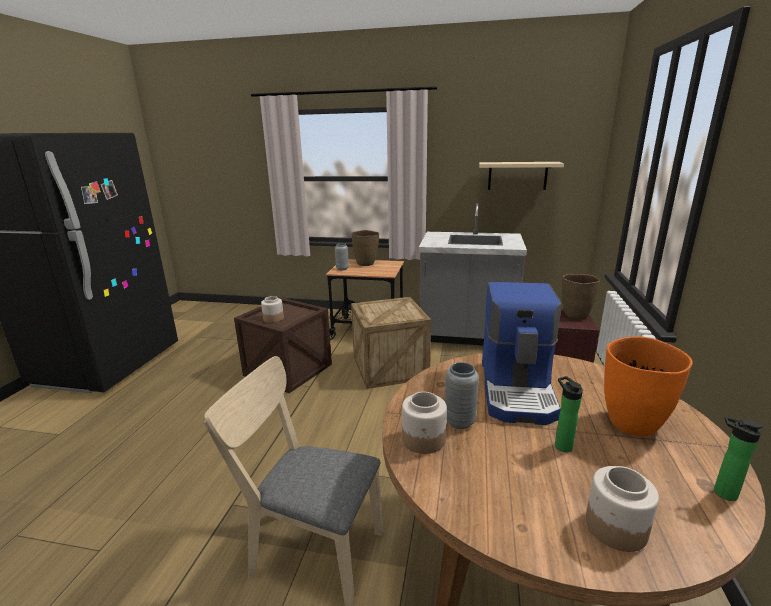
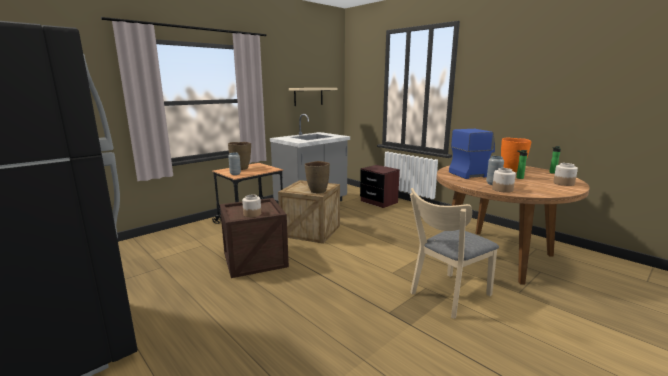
camera: 55 degrees left, 5 degrees down
(518, 390) = (476, 173): coffee machine -> coffee machine turned 60 degrees counterclockwise
(575, 315) = (380, 167): brown vase -> brown vase (317, 191)

